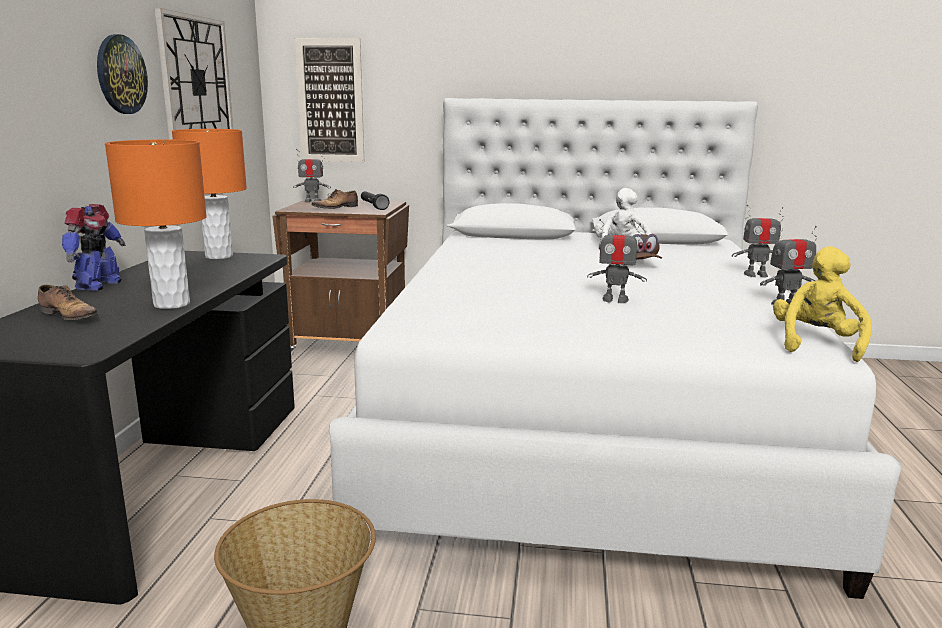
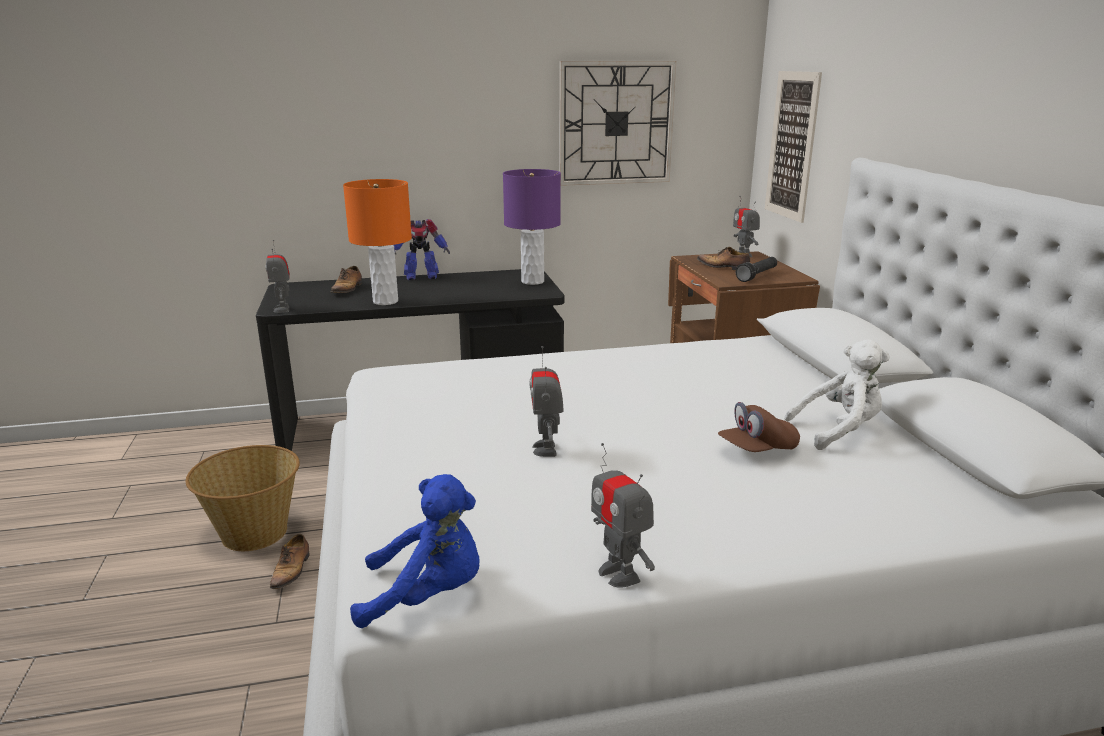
camera: 70 degrees right, 5 degrees up
(120, 74) = (499, 121): wall clock -> none
(219, 256) = (533, 281): orange table lamp -> purple table lamp
(416, 602) = (291, 570): none -> shoe
(756, 275) = (806, 548): toy robot -> toy robot (283, 309)
(816, 344) = (427, 595): yellow plush toy -> blue plush toy

